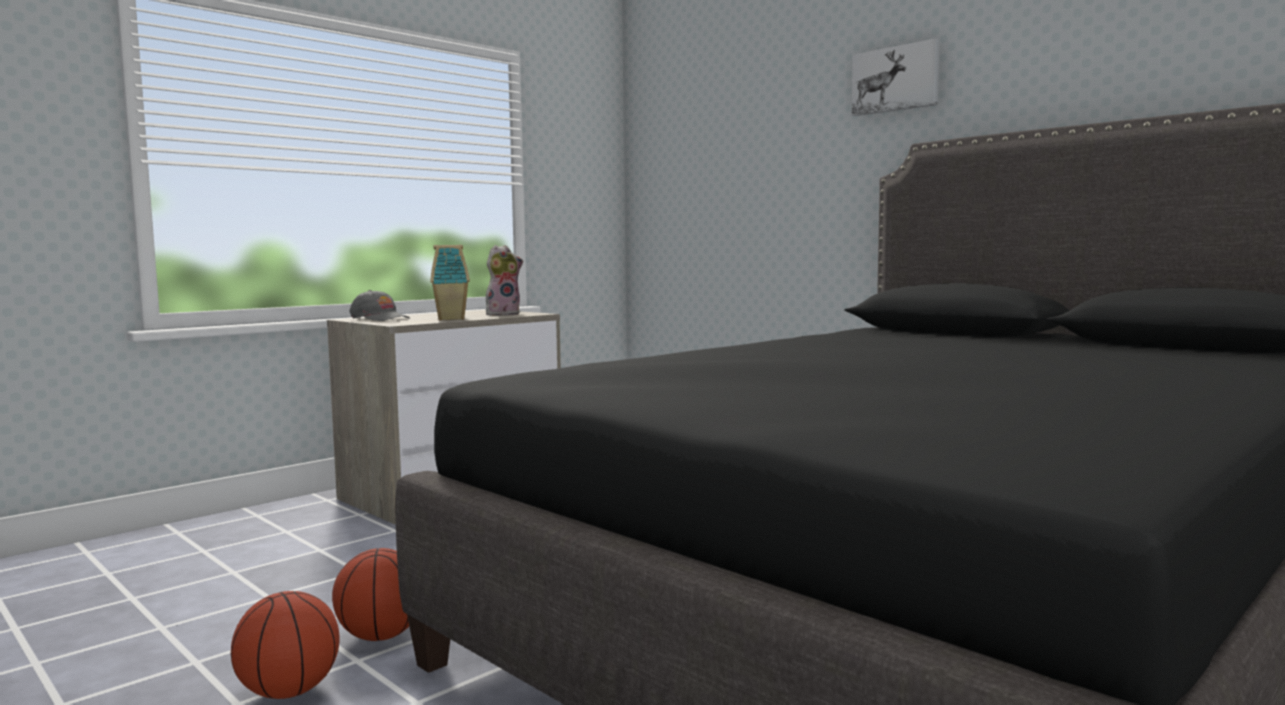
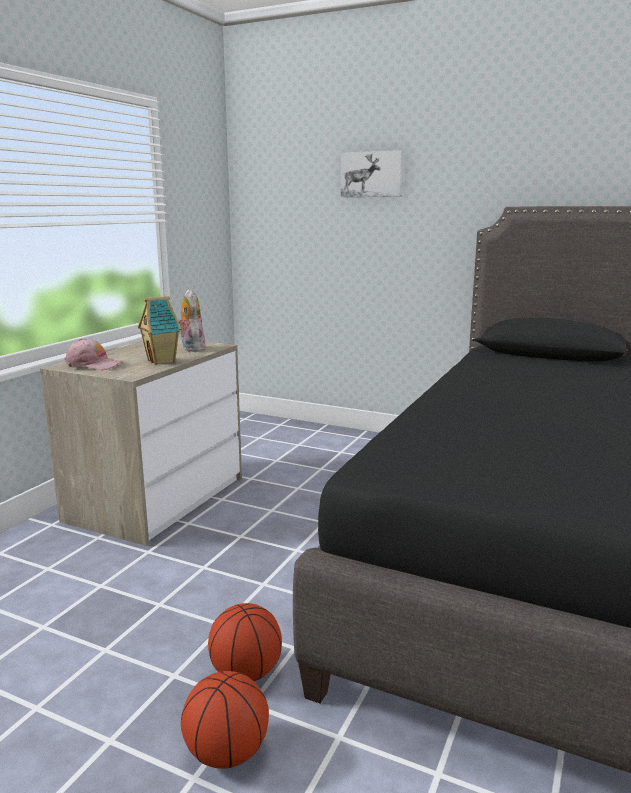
camera: 20 degrees left, 10 degrees up
(380, 319) = (93, 365): grey cap -> pink cap
(503, 314) = (191, 348): plush toy -> plush toy turned 60 degrees counterclockwise
(896, 79) = (486, 152): picture -> picture (372, 174)

